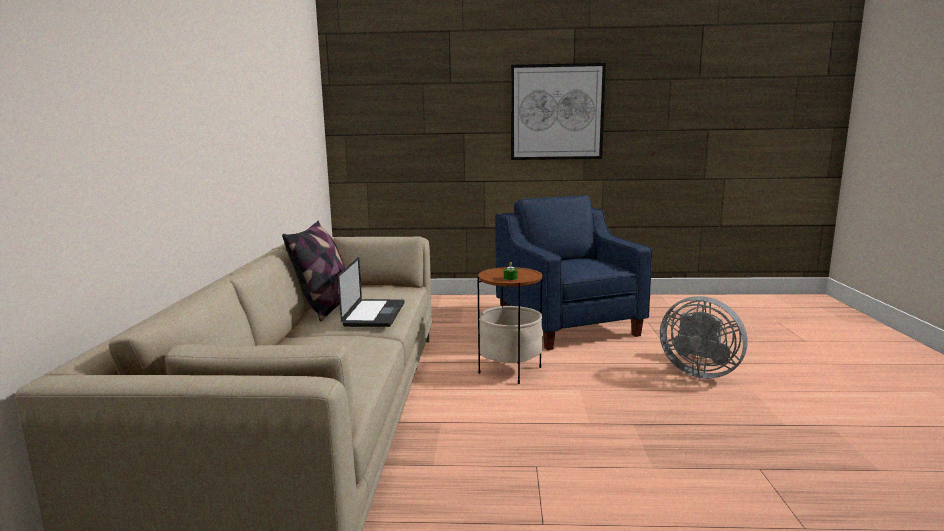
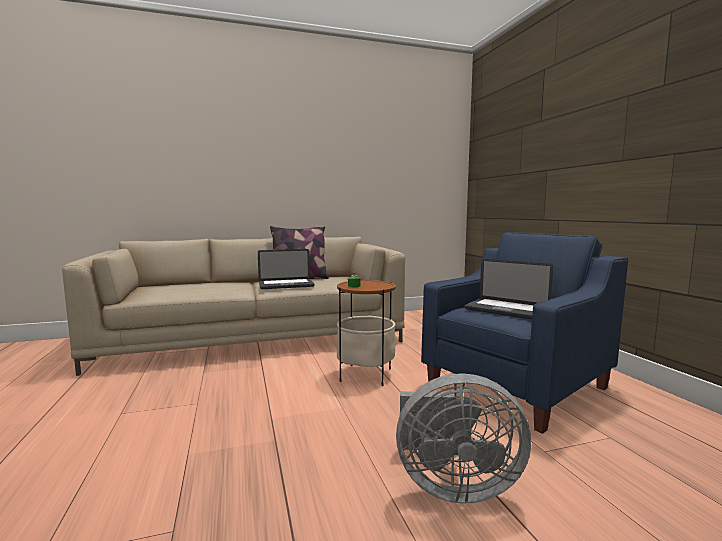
camera: 70 degrees right, 5 degrees down
(557, 112) = (636, 133): picture -> none
(583, 263) = (506, 310): none -> laptop
(699, 372) = (452, 485): grey fan -> grey fan turned 105 degrees counterclockwise

